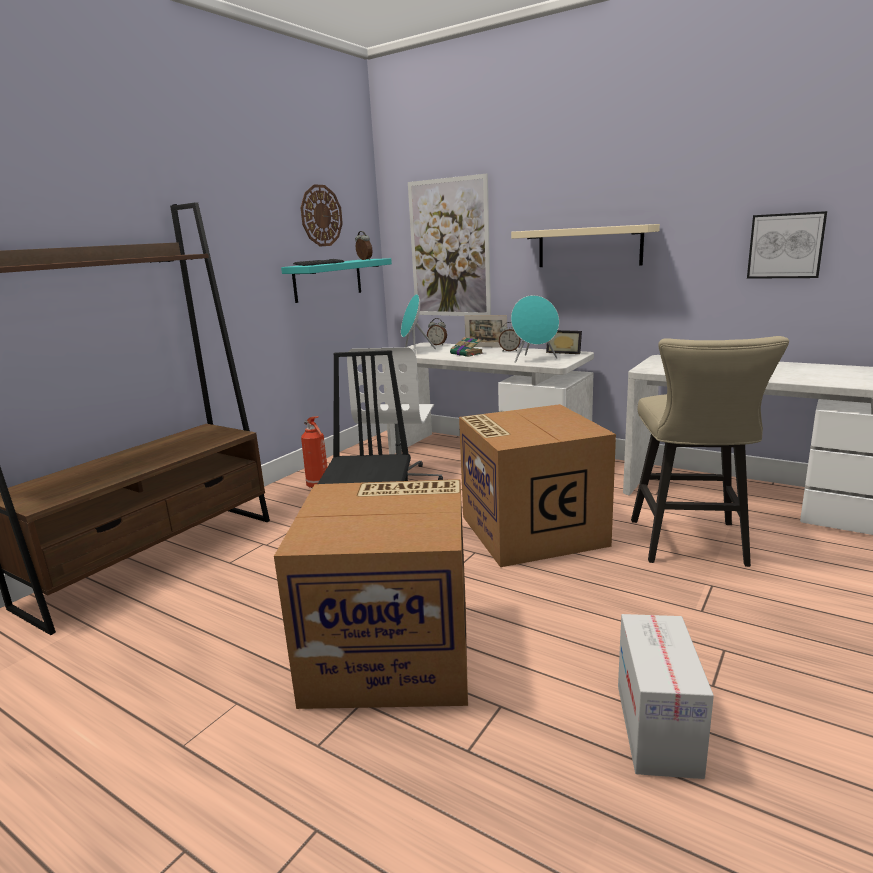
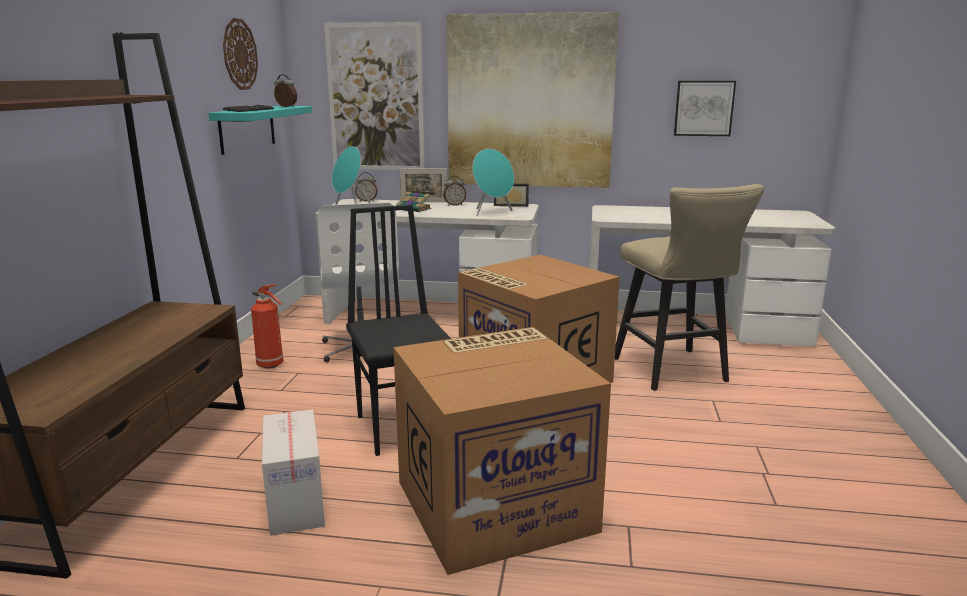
camera: 25 degrees left, 0 degrees up
(589, 247) = (530, 102): beige shelf -> picture
(656, 728) = (754, 512): cardboard box -> cardboard box (295, 502)

